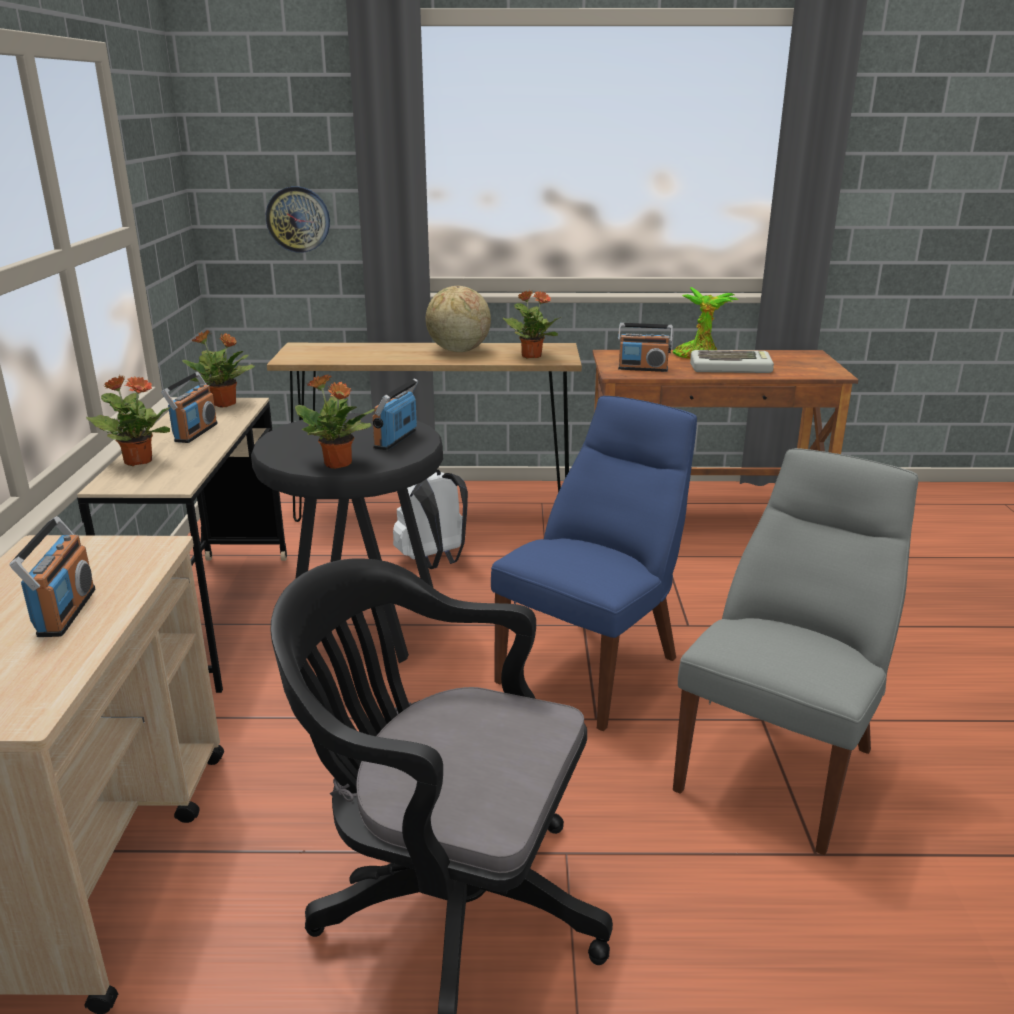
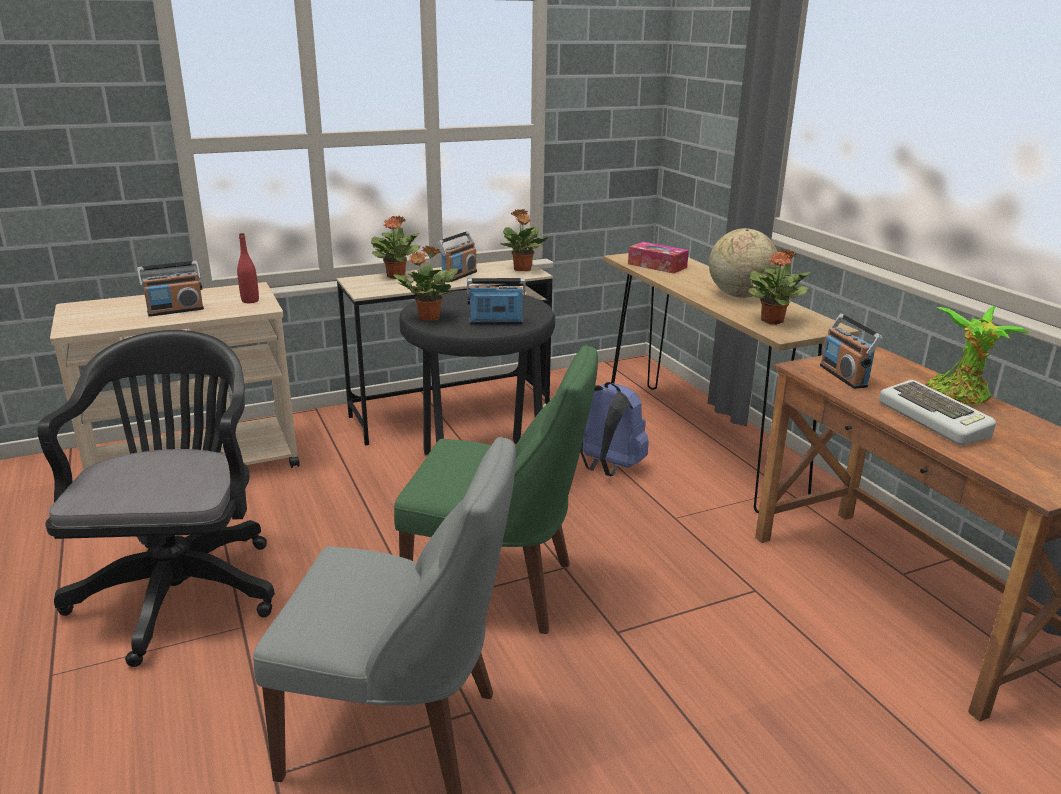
camera: 65 degrees right, 0 degrees up
(109, 552) = (250, 301): none -> red bottle
(195, 432) = (459, 276): radio -> radio turned 45 degrees counterclockwise
(298, 219) = (714, 142): wall clock -> none
(335, 355) = (657, 266): none -> tissue box
(434, 560) = (607, 467): white backpack -> blue backpack
(594, 666) = (498, 588): blue chair -> green chair

